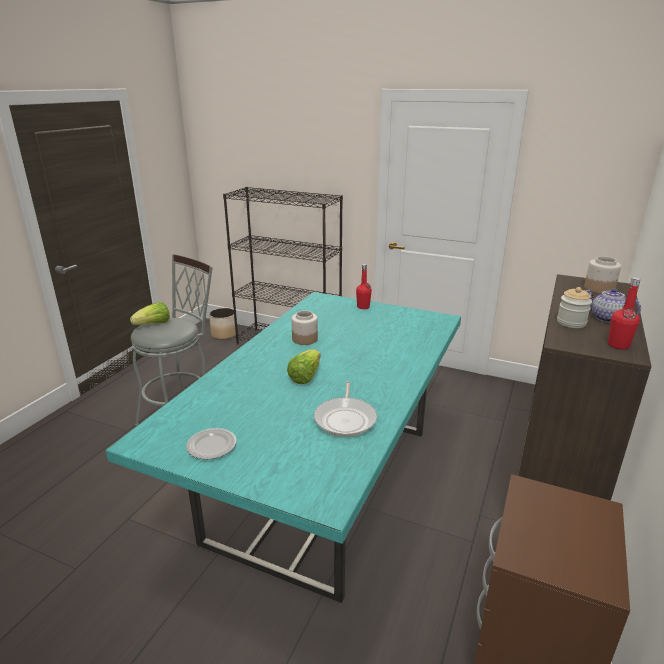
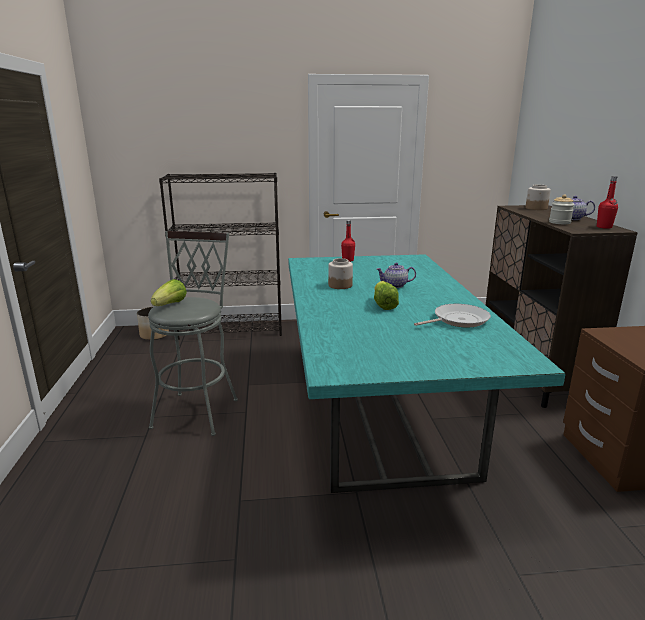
camera: 30 degrees left, 5 degrees down
(211, 445) = (393, 358): plate -> none
(346, 419) = (458, 320): frying pan -> frying pan turned 90 degrees counterclockwise
(357, 353) = (395, 285): none -> teapot

